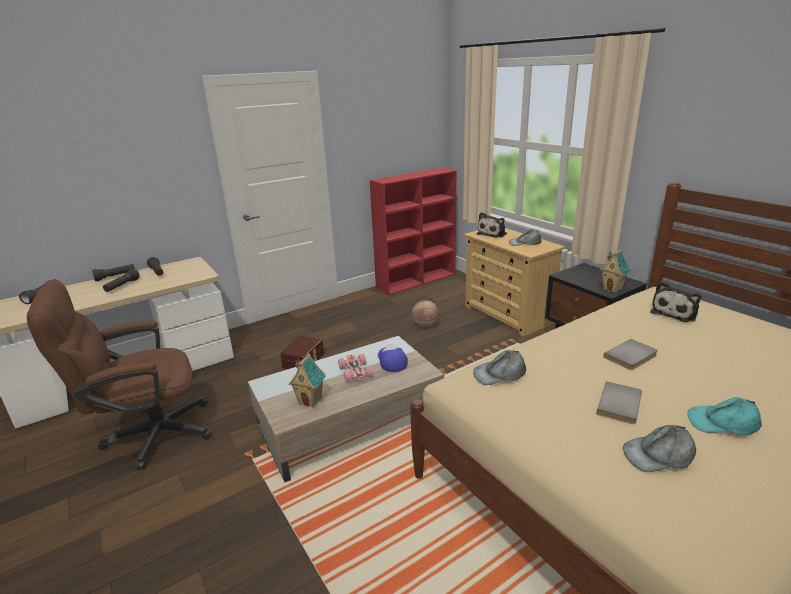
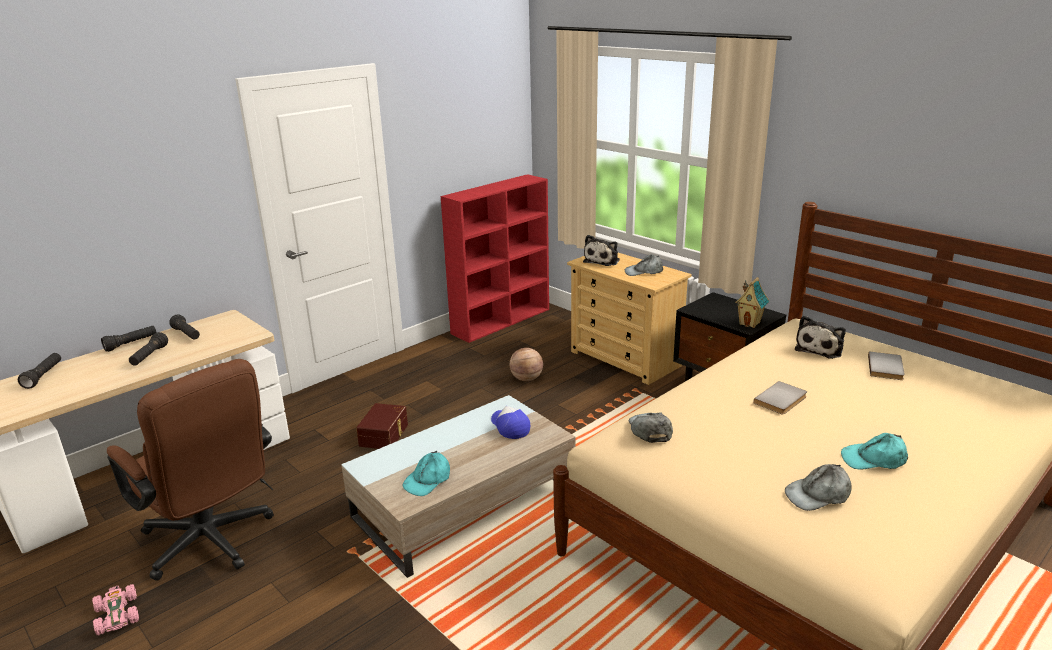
camera: 10 degrees left, 0 degrees up
(148, 435) = (213, 544): brown office chair -> brown office chair turned 105 degrees counterclockwise
(311, 400) = (428, 479): toy house -> turquoise cap
(355, 372) = (470, 442): pink toy car -> pink toy car (117, 614)
(500, 374) = (650, 429): grey cap -> grey cap turned 105 degrees clockwise
(621, 405) = (778, 450): grey book -> grey book (887, 368)

